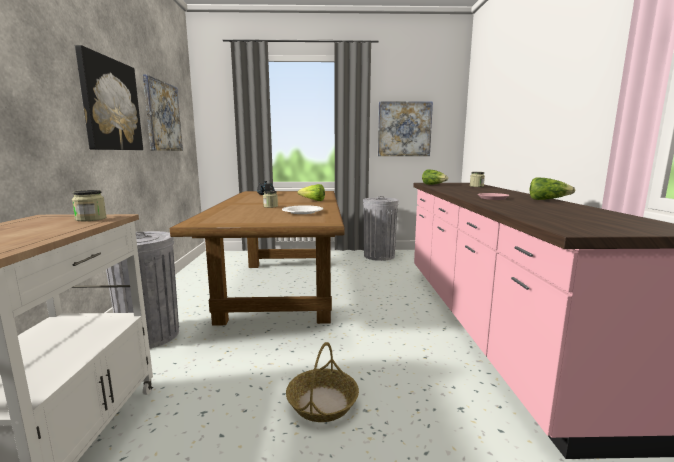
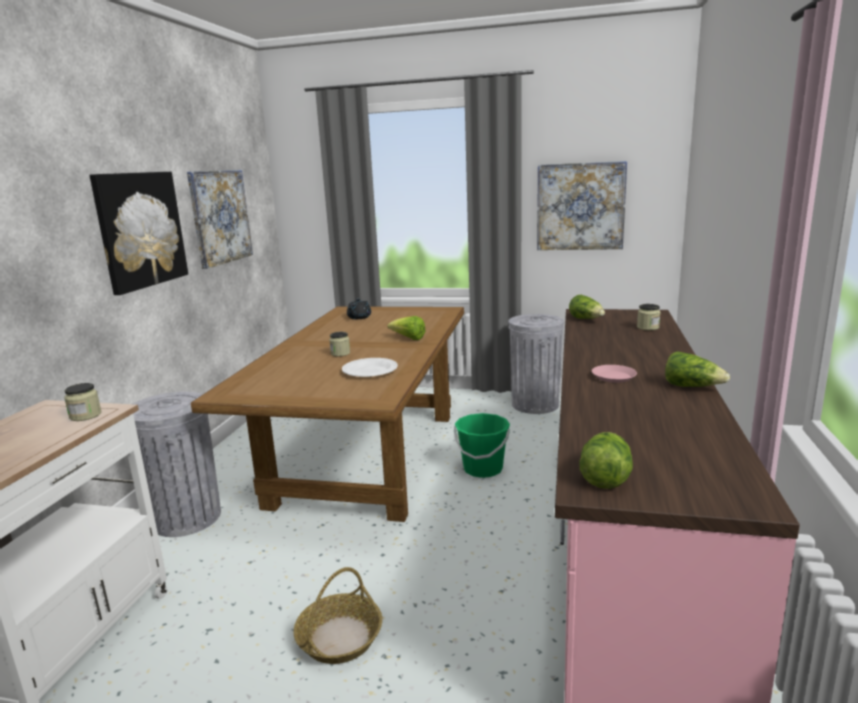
camera: 15 degrees right, 5 degrees up
(367, 290) = (482, 469): none -> green bucket
(571, 226) = (604, 476): none -> lettuce

